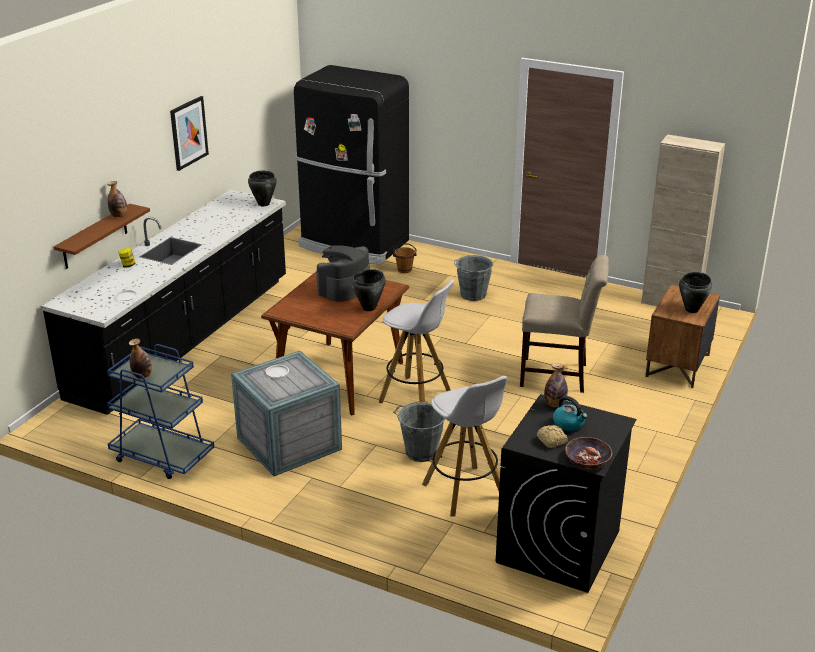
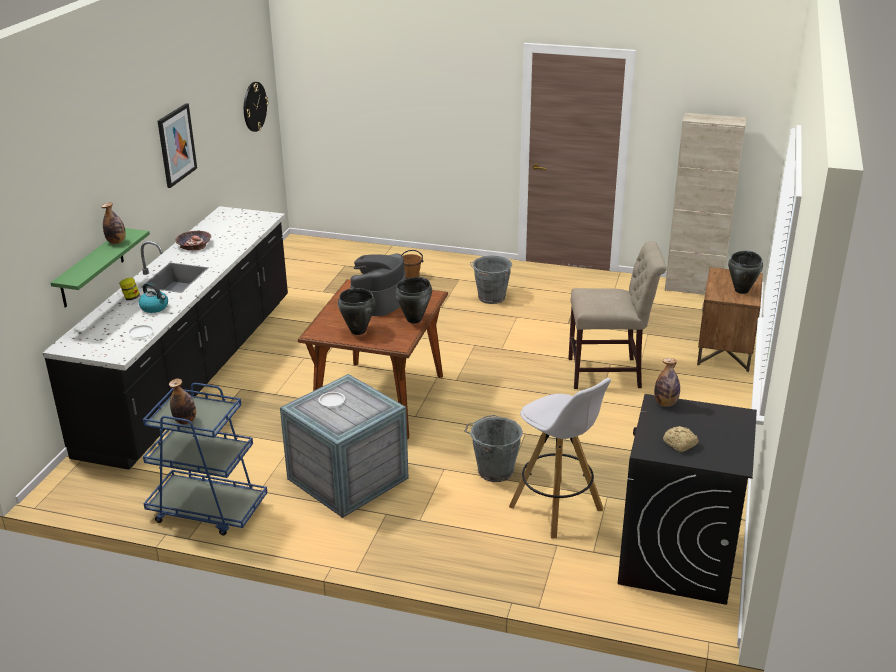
camera: 10 degrees left, 0 degrees up
(95, 237) = (92, 268): brown shelf -> green shelf
(263, 204) = (262, 219): black cooking pot -> black cooking pot (358, 331)
(275, 100) = (254, 106): none -> wall clock
(353, 244) = (348, 257): black fridge -> none
(416, 396) = (469, 411): white stool -> none
(569, 423) = (690, 423): kettle -> kettle (155, 307)
(587, 459) = (726, 459): bowl -> bowl (194, 245)

